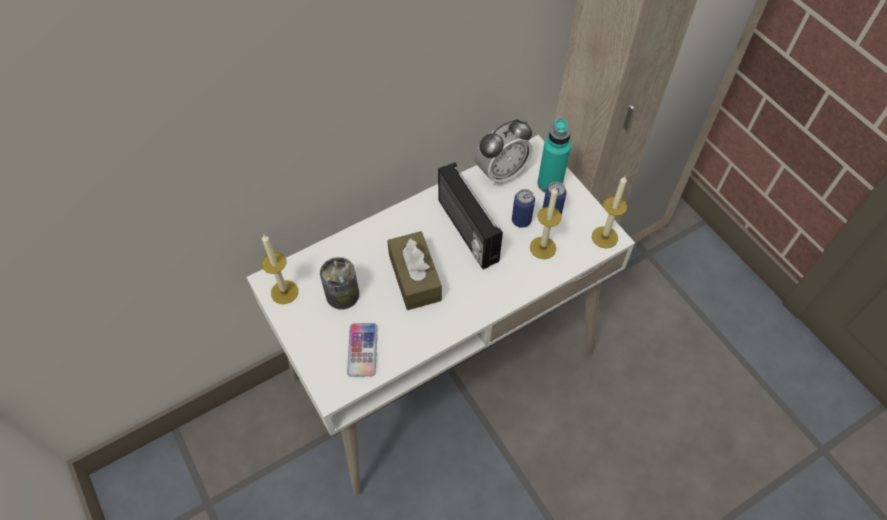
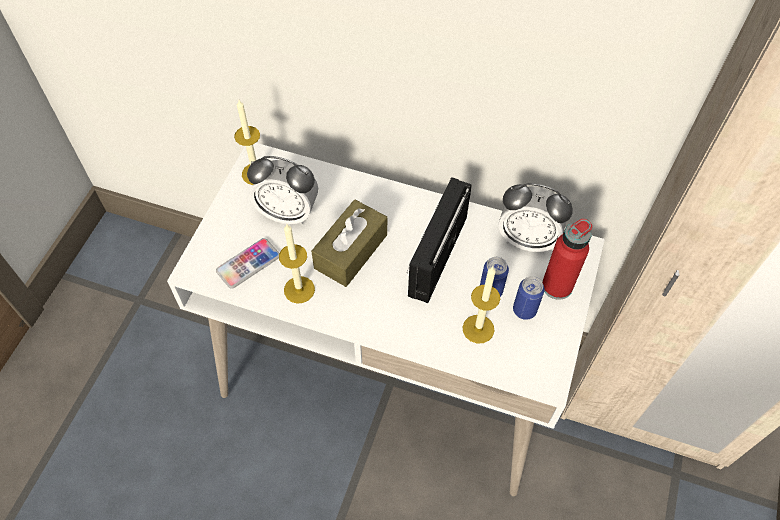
camera: 50 degrees right, 0 degrees up
(342, 294) = (288, 213): can -> alarm clock
(549, 184) = (557, 286): turquoise bottle -> red bottle
(604, 237) = (543, 374): candle -> candle (299, 289)

